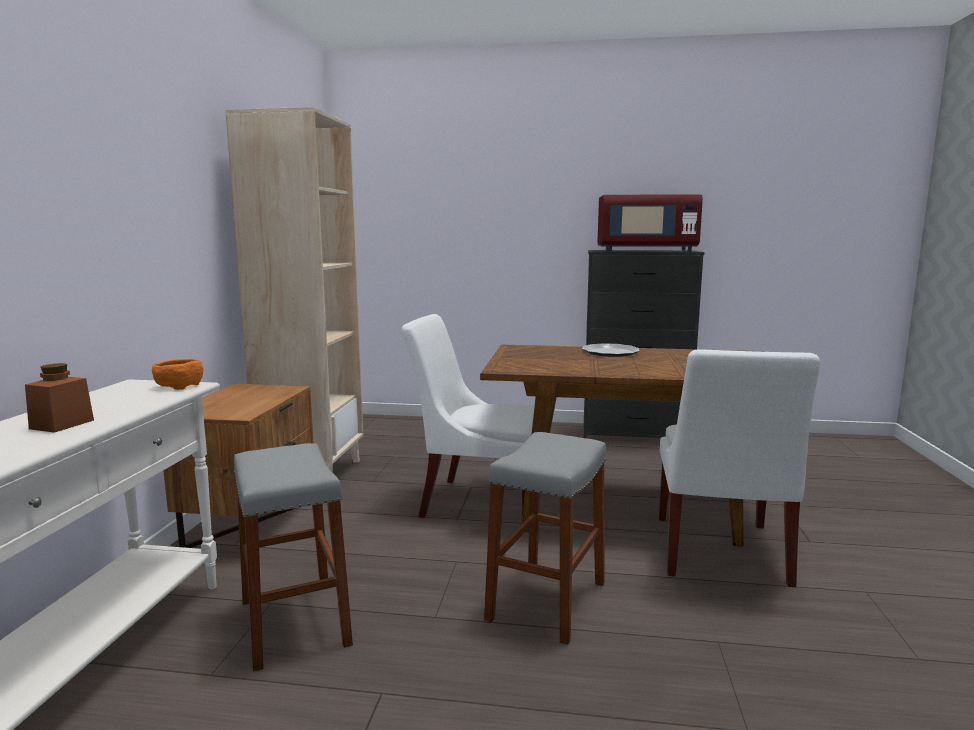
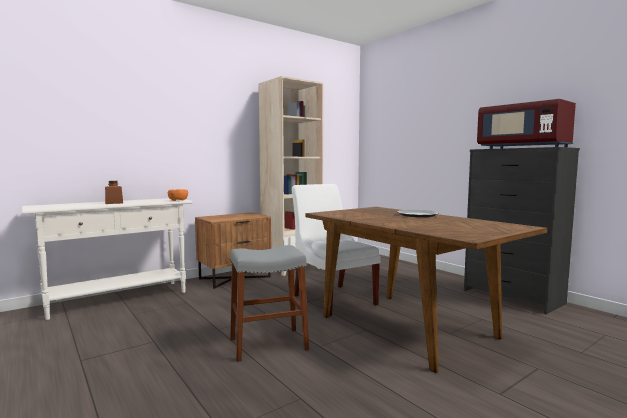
camera: 45 degrees right, 5 degrees down
(294, 622) = (179, 311): grey stool -> none
(719, 552) = (409, 368): white chair -> none

